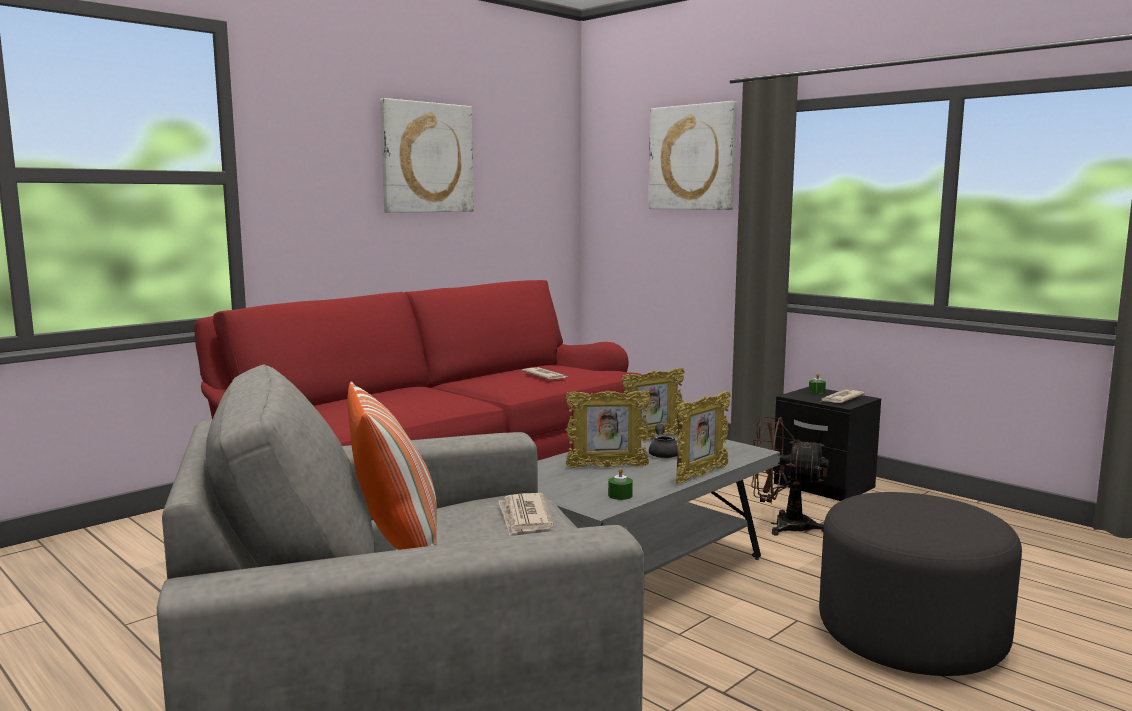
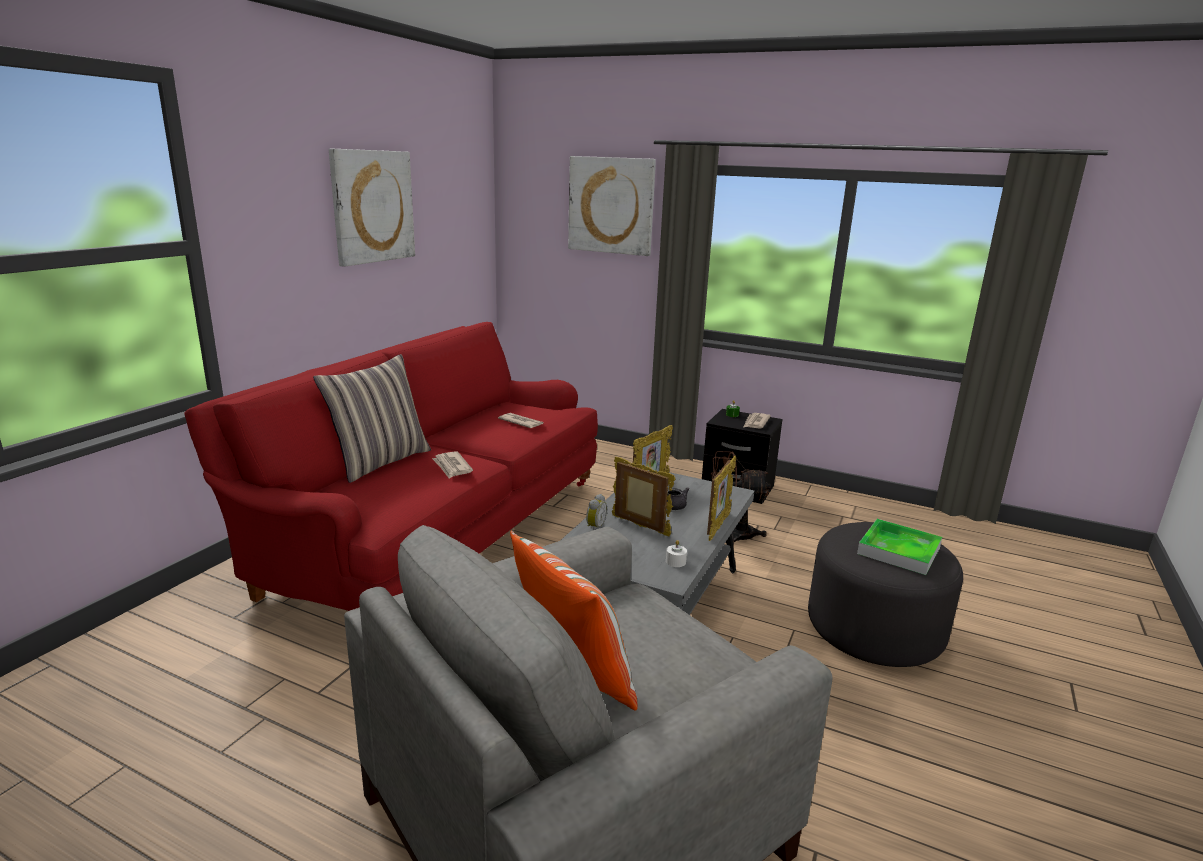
camera: 20 degrees left, 10 degrees up
(374, 393) = (380, 461): none -> pillow
(524, 517) = (659, 621): newspaper -> newspaper (452, 467)
(555, 463) = (594, 527): none -> alarm clock
(607, 467) = (639, 527): picture frame -> picture frame turned 120 degrees counterclockwise
(620, 495) = (675, 561): green candle -> white candle
(929, 518) = (898, 551): none -> tray

